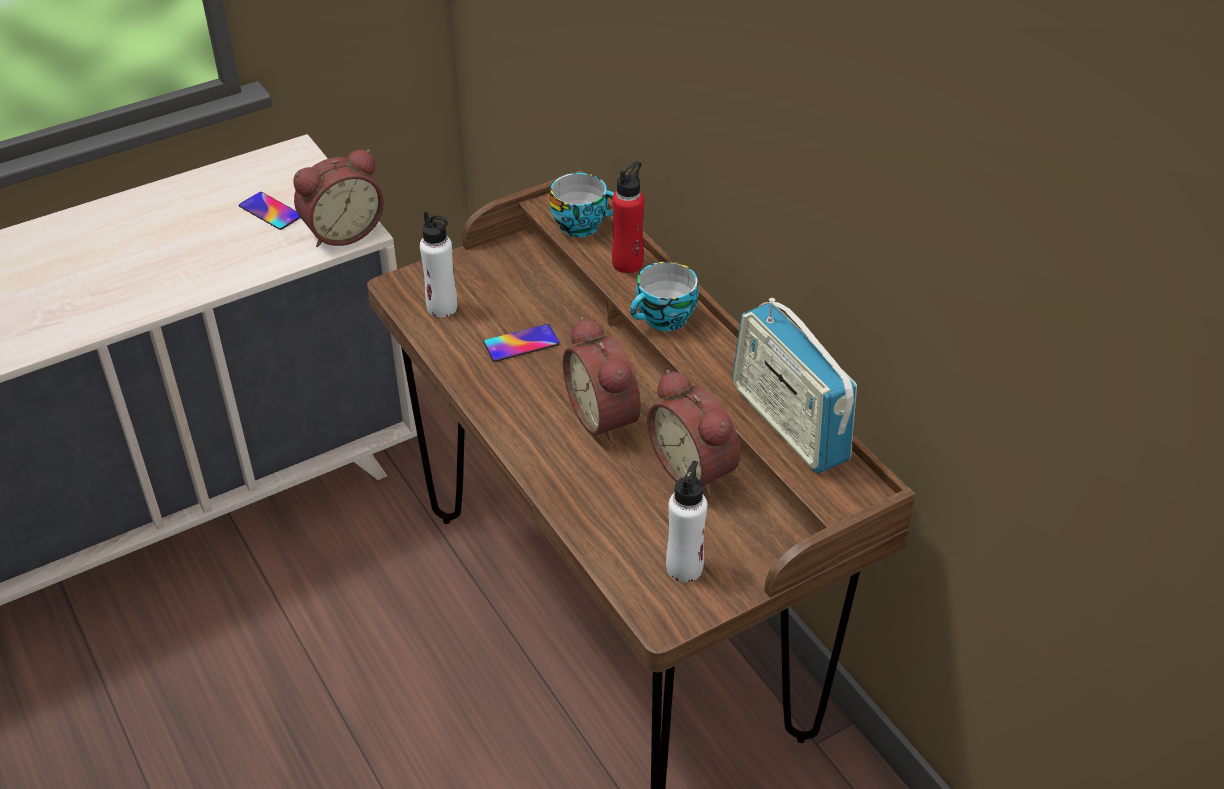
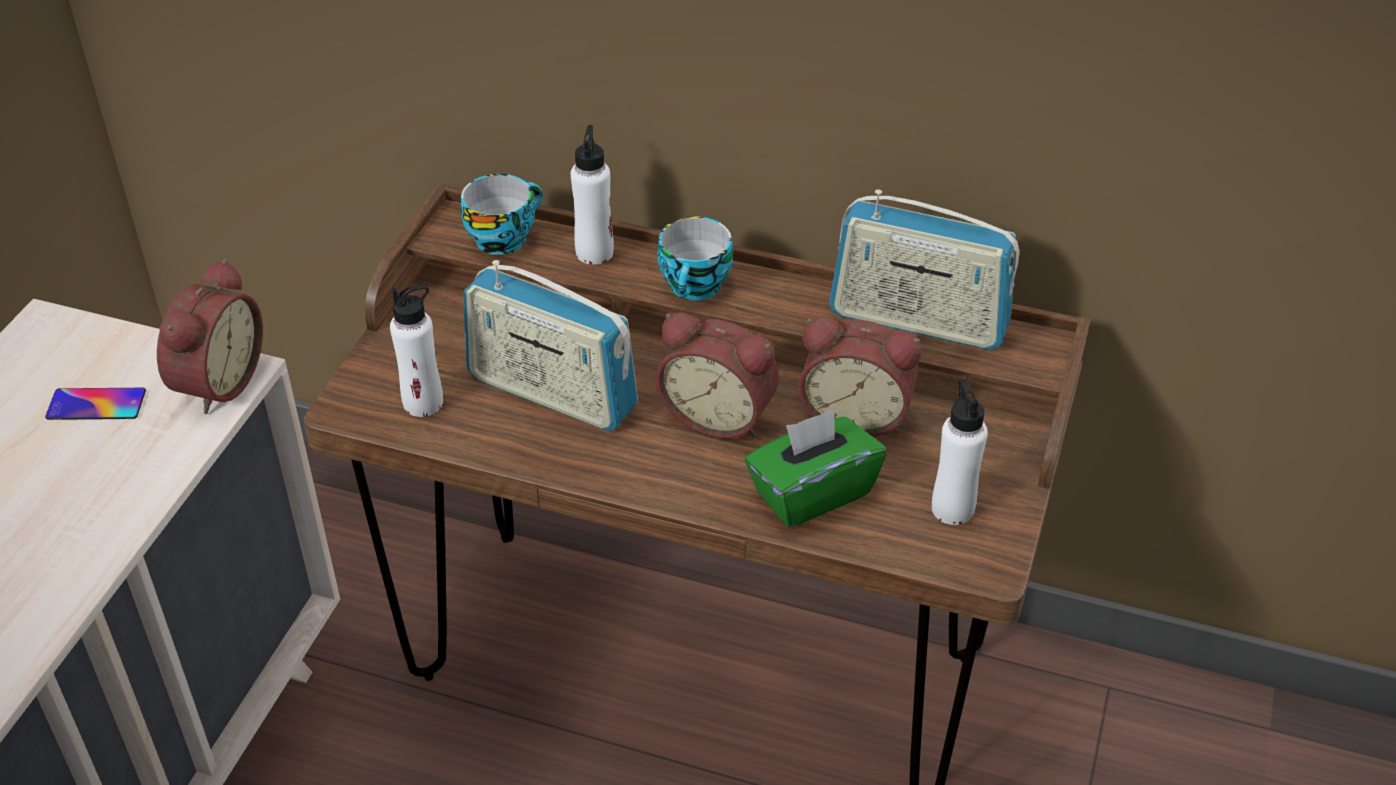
camera: 40 degrees left, 0 degrees up
(521, 343) = (552, 393): phone -> radio
(605, 499) = (811, 492): none -> green tissue box
(627, 263) = (594, 252): red bottle -> white bottle

